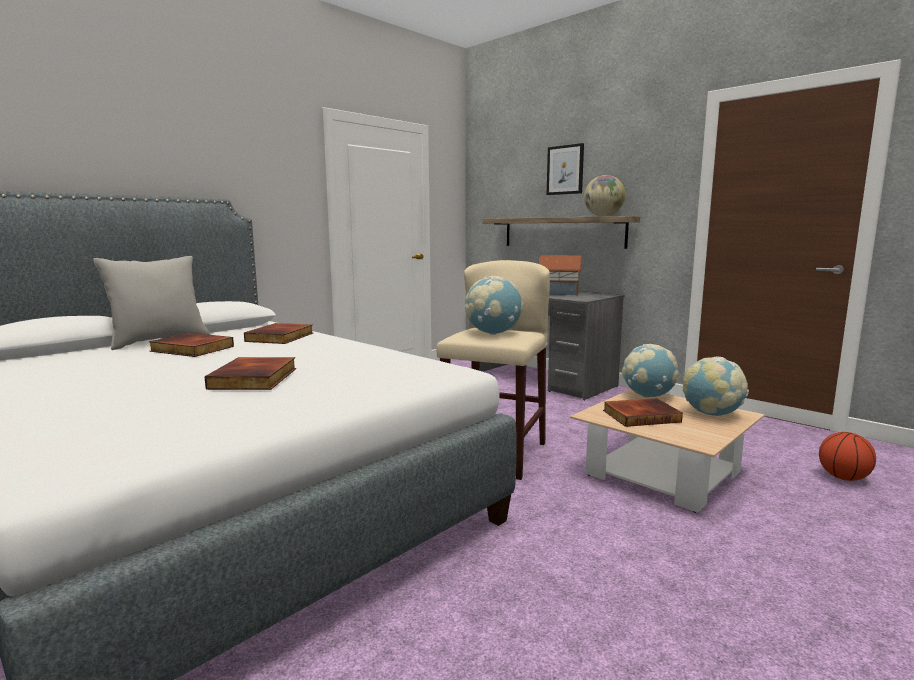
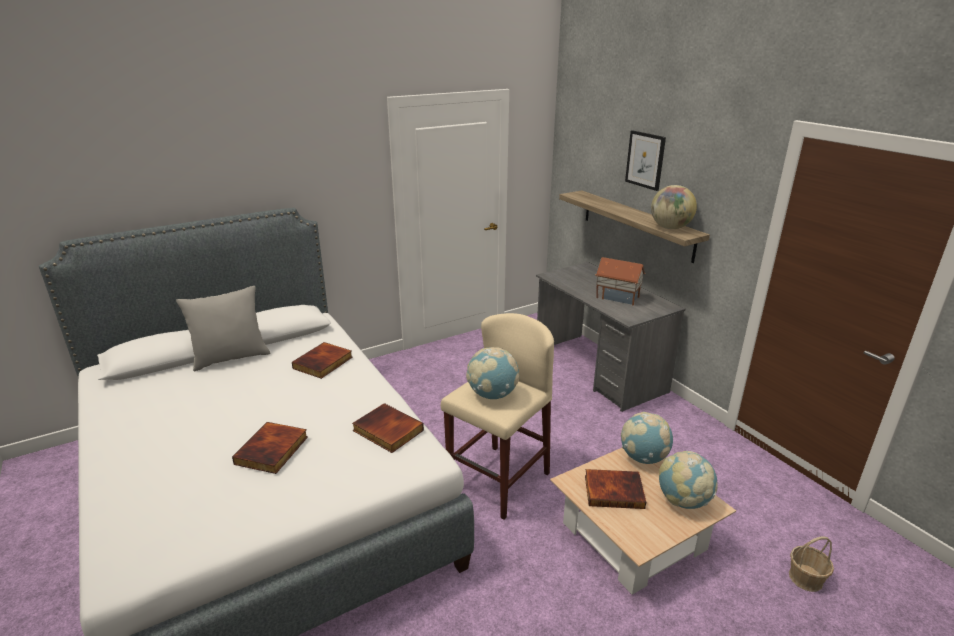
camera: 15 degrees right, 15 degrees up
(191, 349) = (248, 379): book -> book (387, 431)
(843, 478) = (806, 578): basketball -> basket

